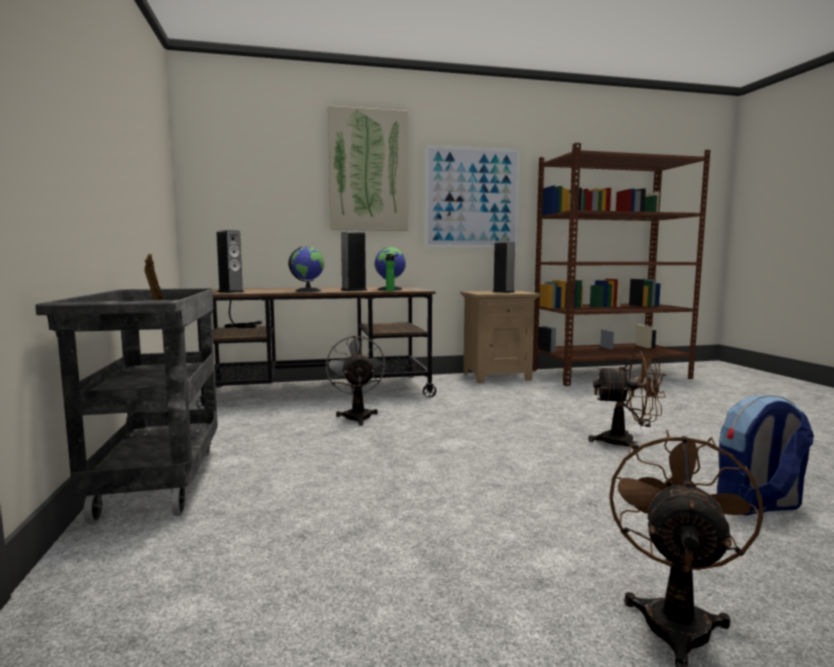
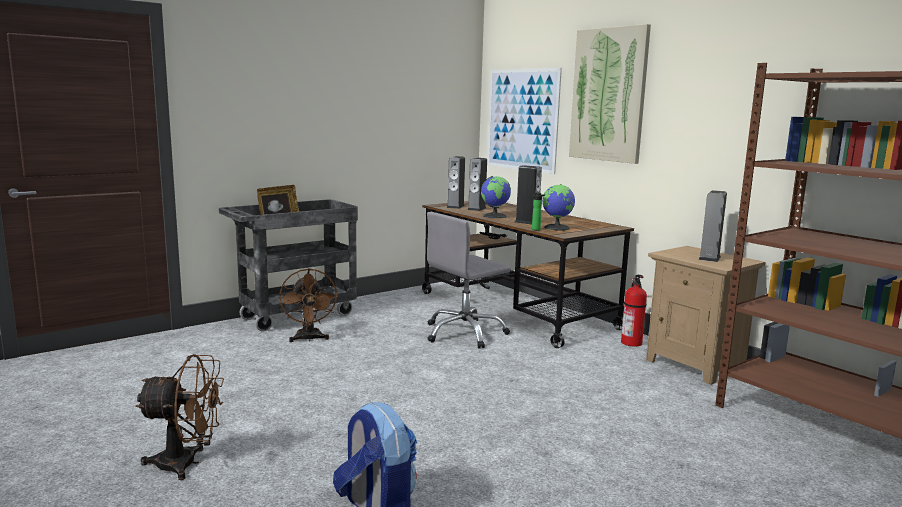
camera: 65 degrees right, 5 degrees up
(258, 291) = (476, 209): none -> speaker
(357, 416) = (465, 333): grey fan -> grey office chair
(442, 380) = (632, 343): none -> fire extinguisher
(472, 198) = (715, 127): picture -> picture (522, 119)
(627, 442) = (509, 447): brown fan -> brown fan (309, 339)

